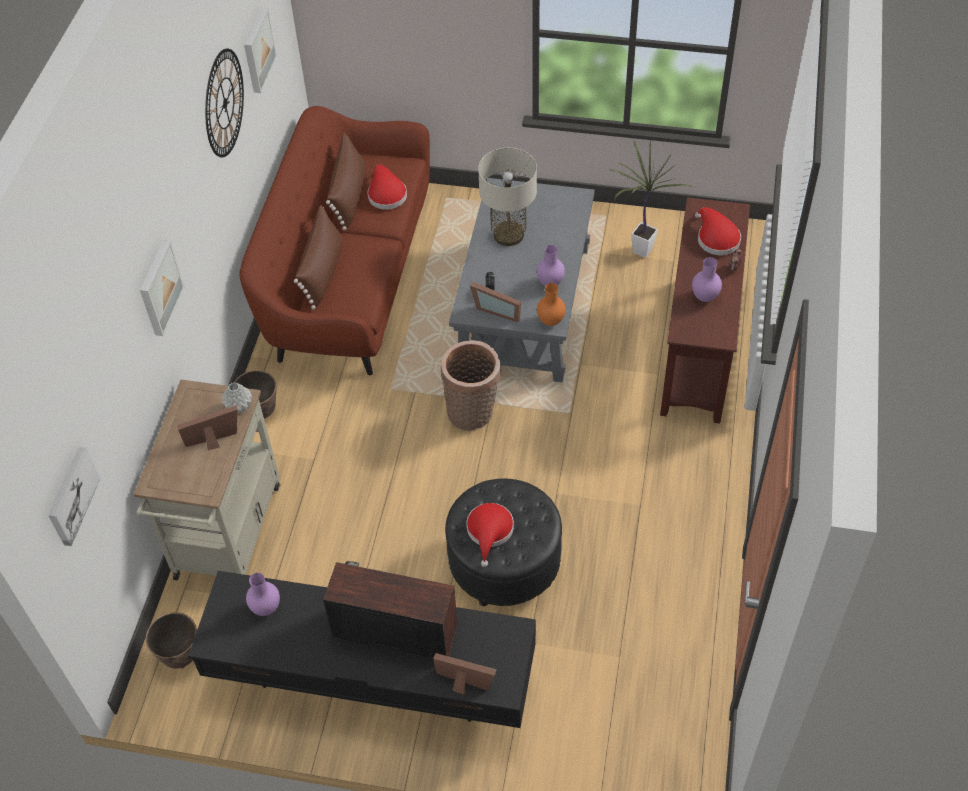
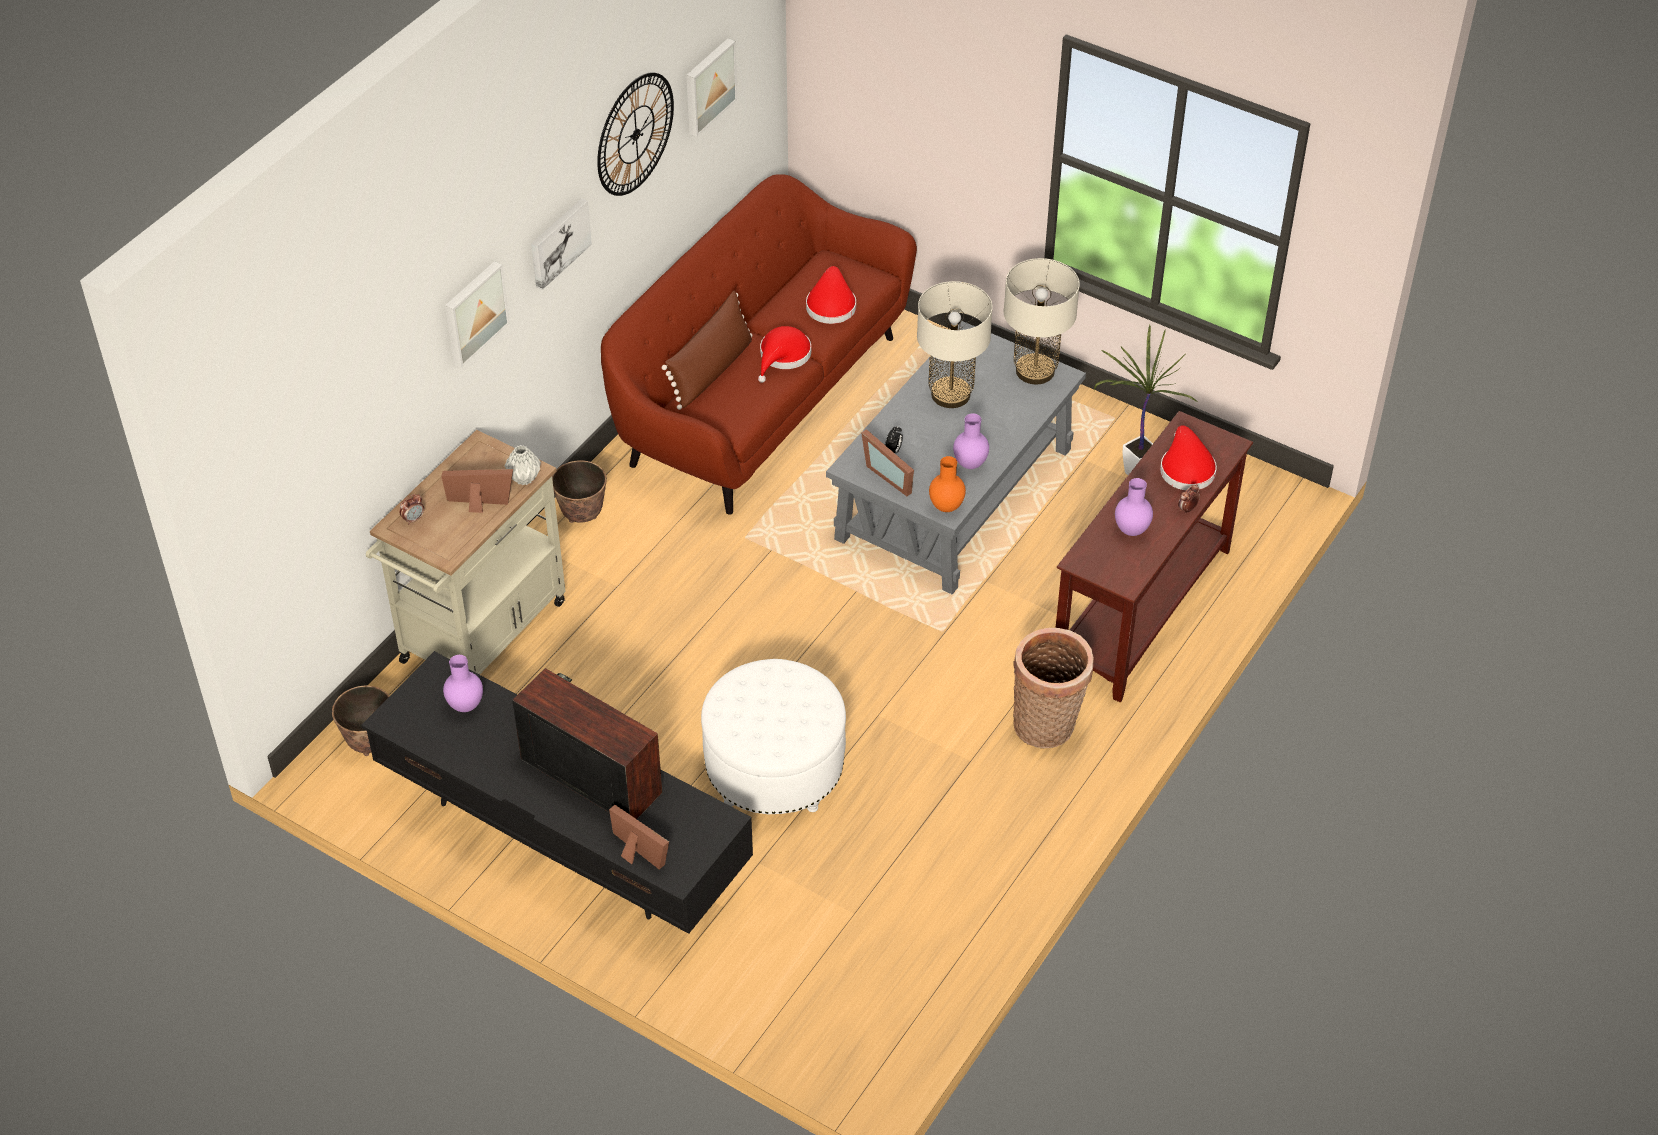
camera: 20 degrees right, 5 degrees down
(71, 495) = (285, 492): picture -> picture (558, 242)
(165, 472) = (413, 519): none -> alarm clock
(349, 195) = (787, 294): brown pillow -> none
(473, 413) = (827, 595): basket -> basket (1047, 727)
(489, 532) = (753, 713): red hat -> red hat (783, 357)
(504, 565) = (774, 771): black ottoman -> white ottoman
(558, 199) = (1035, 371): none -> table lamp

